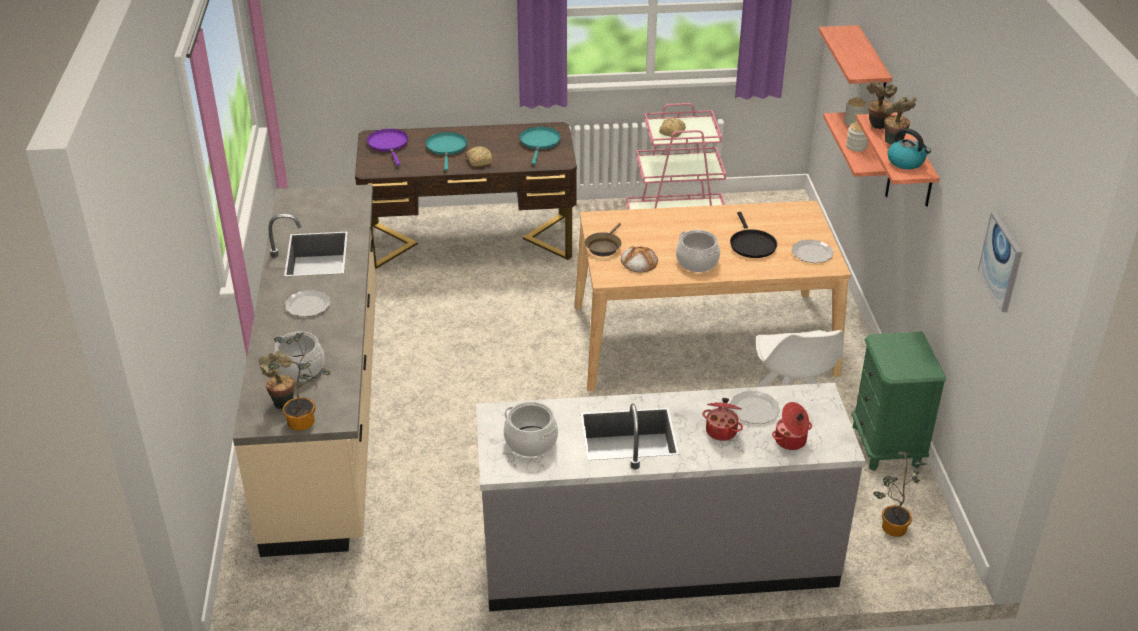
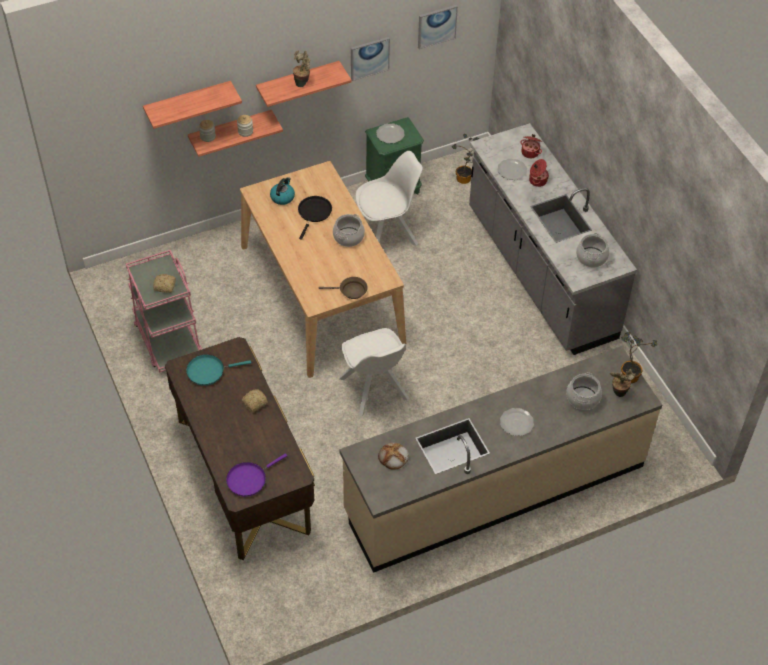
camera: 110 degrees left, 15 degrees up
(446, 148) = (240, 434): turquoise frying pan -> none
(528, 349) = (374, 390): none -> white chair
(638, 262) = (362, 267): bread -> bread (393, 457)
(751, 244) = (314, 213): black frying pan -> black frying pan turned 45 degrees counterclockwise
(812, 253) = (312, 181): plate -> plate (390, 134)
(876, 126) = (282, 93): potted plant -> none
(906, 162) = (326, 75): kettle -> kettle (282, 197)
(954, 216) = (369, 58): none -> picture

